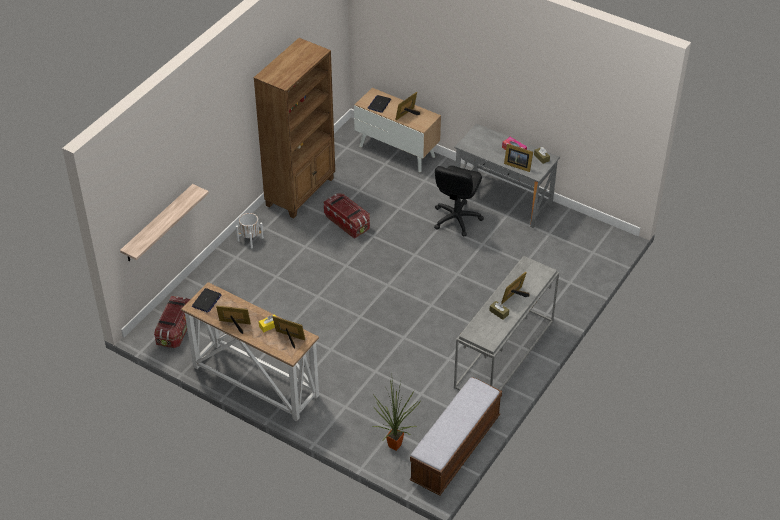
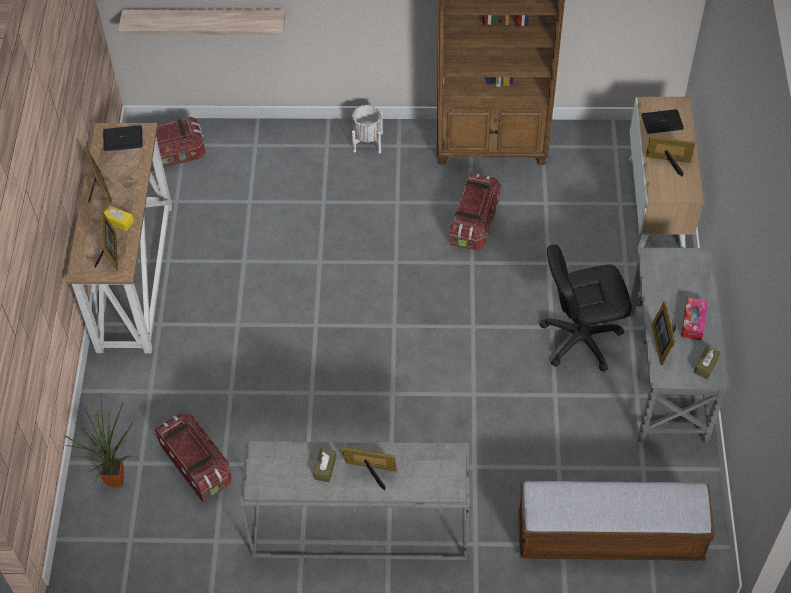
camera: 60 degrees right, 10 degrees up
(412, 405) = (196, 464): none -> storage box
(455, 449) = (149, 554): bench -> bench (609, 537)

